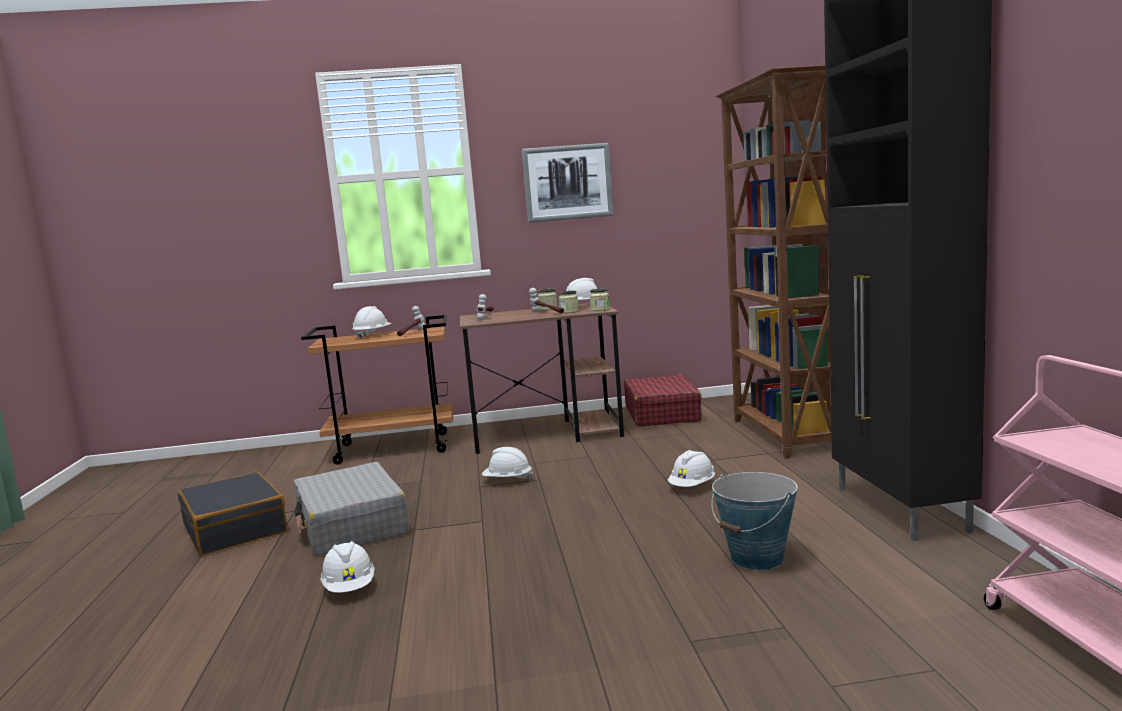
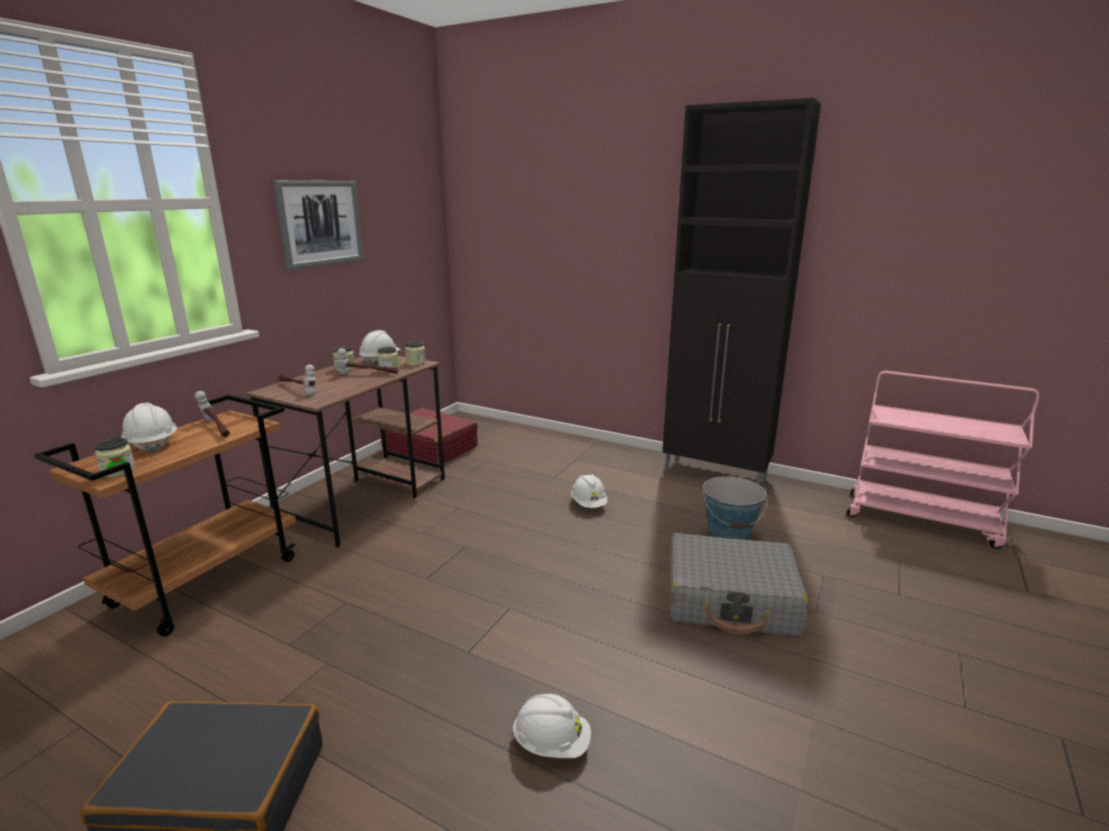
camera: 55 degrees left, 10 degrees up
(331, 343) = (118, 471): none -> jar
(351, 526) = (389, 689): grey suitcase -> grey suitcase (731, 600)
(507, 480) = (438, 560): white hard hat -> none
(783, 435) = (555, 442): brown bookcase -> none

